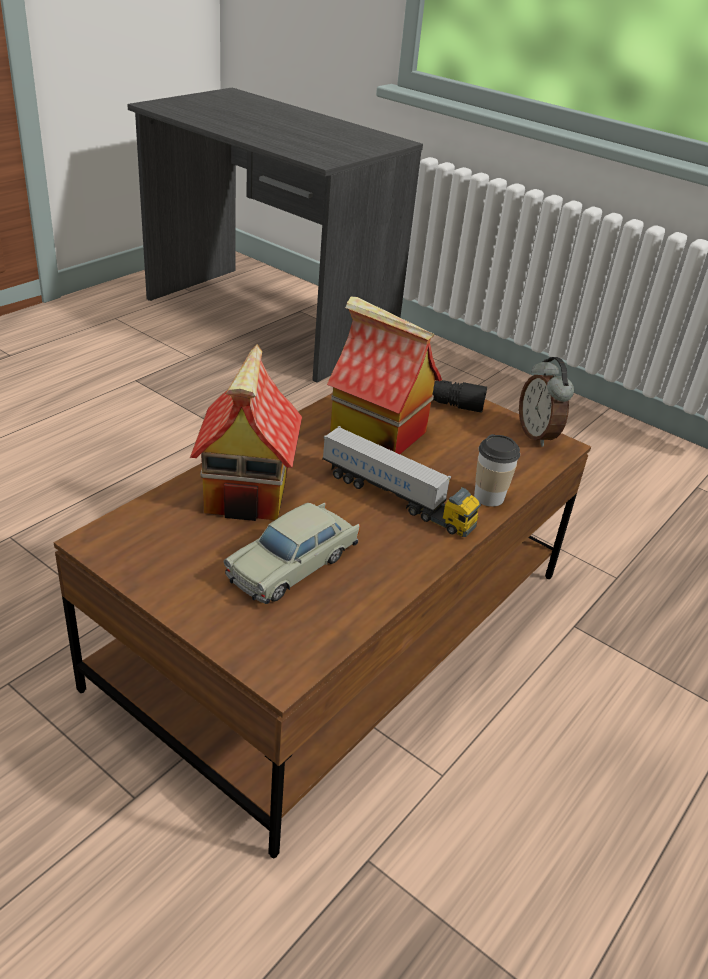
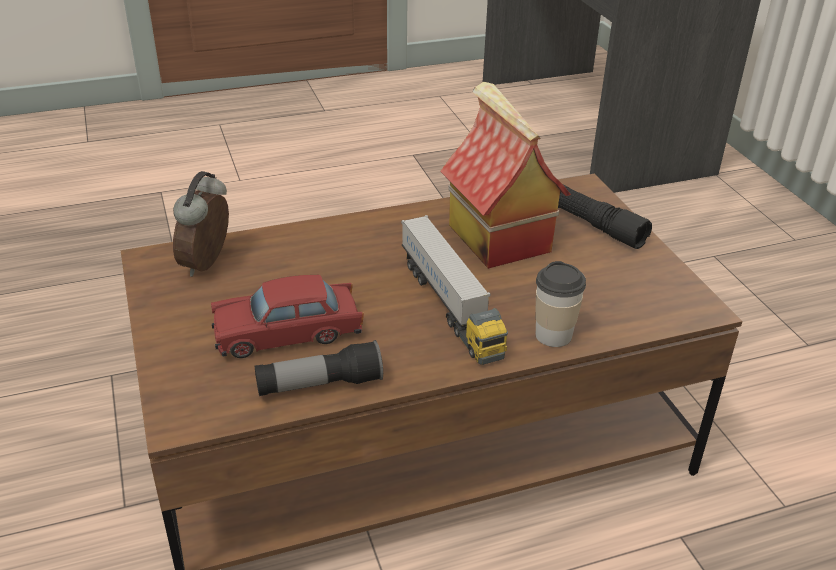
camera: 35 degrees right, 0 degrees up
(249, 492) = (315, 258): toy house -> none
(293, 565) = (288, 333): beige toy car -> red toy car
(363, 598) = (319, 385): none -> flashlight
(538, 435) = (683, 290): alarm clock -> alarm clock (209, 264)

